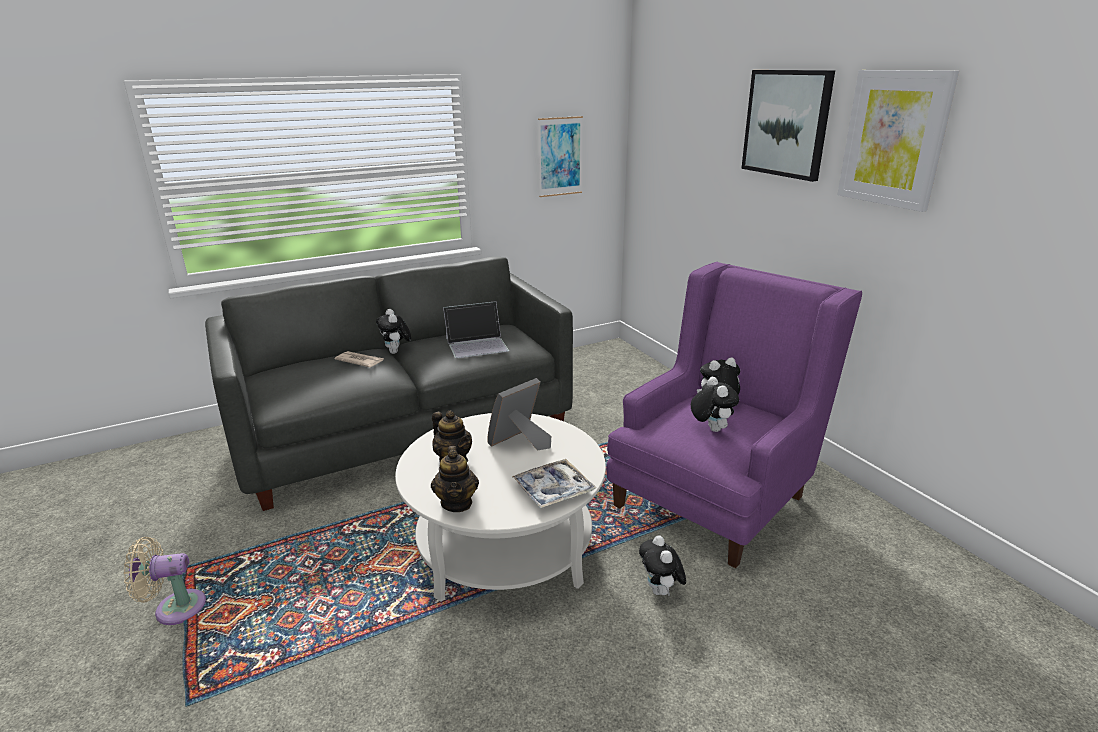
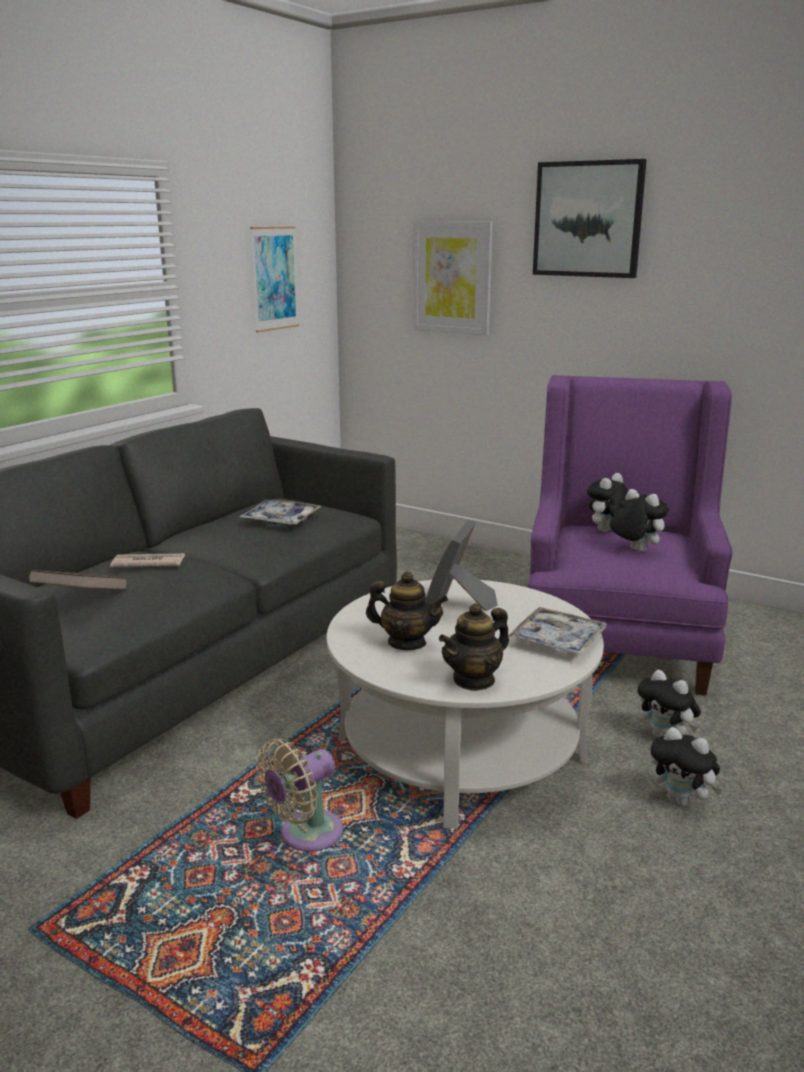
camera: 30 degrees left, 5 degrees down
(175, 608) = (82, 982): beige fan -> beige fan (305, 835)
(299, 378) = (82, 599): none -> brown book
(396, 352) = (170, 550): plush toy -> plush toy (682, 801)
(457, 503) = (474, 680): teapot -> teapot turned 90 degrees clockwise
(477, 344) = (281, 520): laptop -> tray
(894, 139) = (726, 224): picture -> picture (452, 277)

